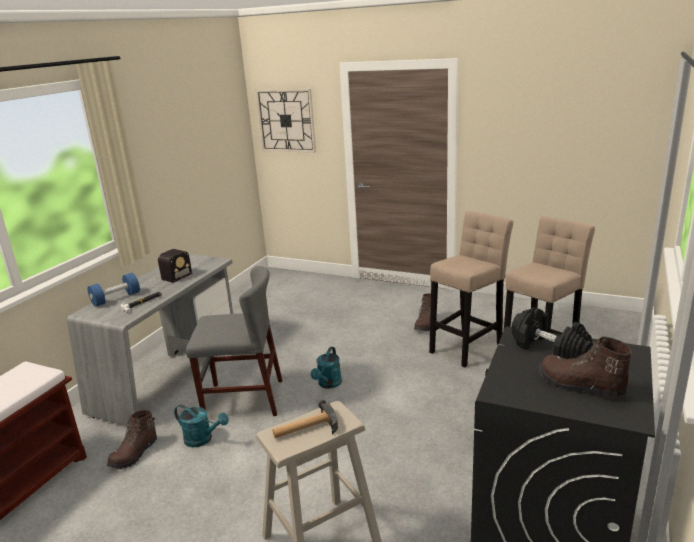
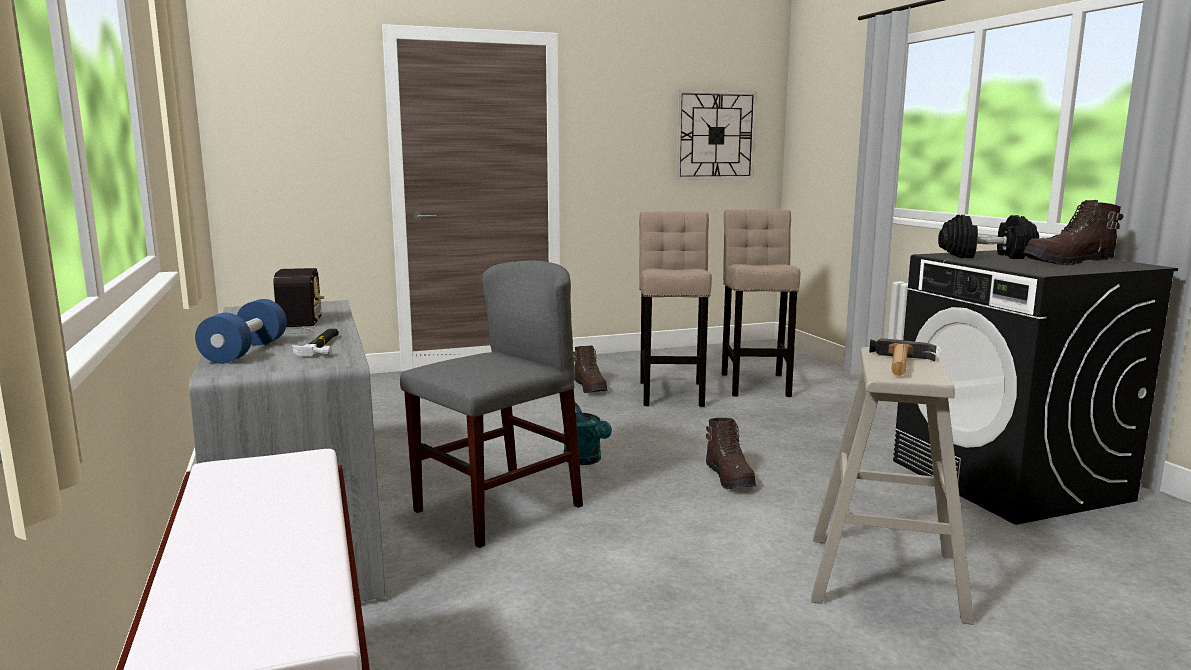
camera: 45 degrees left, 10 degrees down
(135, 454) = (445, 624): brown boot -> brown boot (730, 478)
(203, 439) = (527, 564): turquoise watering can -> none
(286, 120) = (279, 114): wall clock -> wall clock (715, 135)

